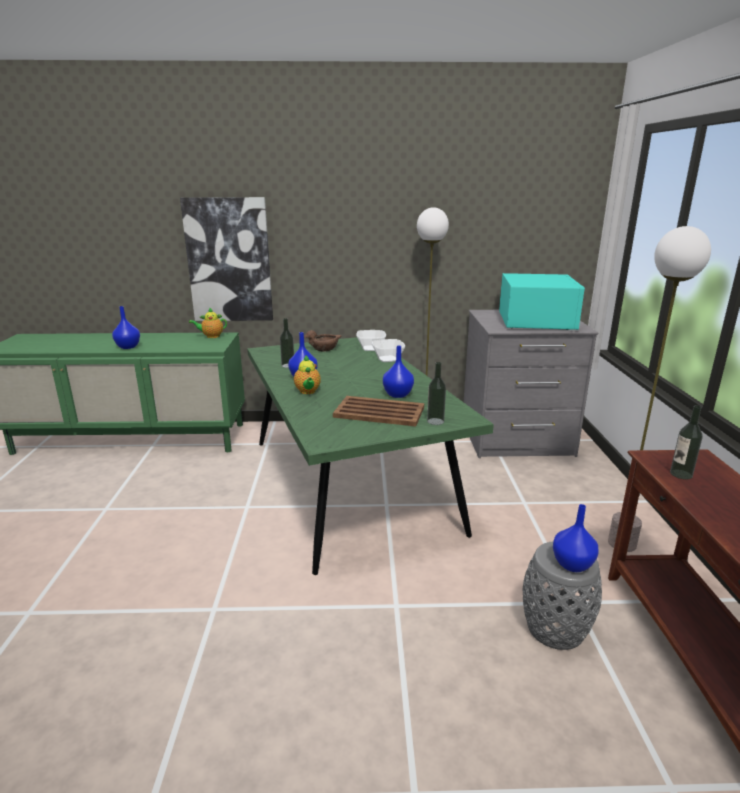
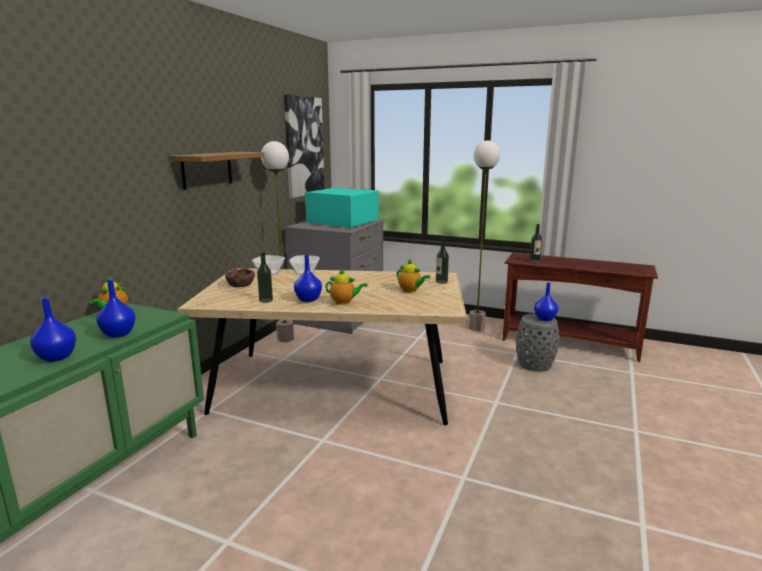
camera: 65 degrees left, 5 degrees down
(229, 260) = (101, 215): picture -> picture (303, 146)
(349, 483) = (334, 386): green dining table -> beige dining table
(351, 233) = (207, 170): none -> shelf
(378, 412) = (411, 290): brown tray -> teapot
(398, 394) = (385, 281): blue vase -> blue vase (119, 333)

